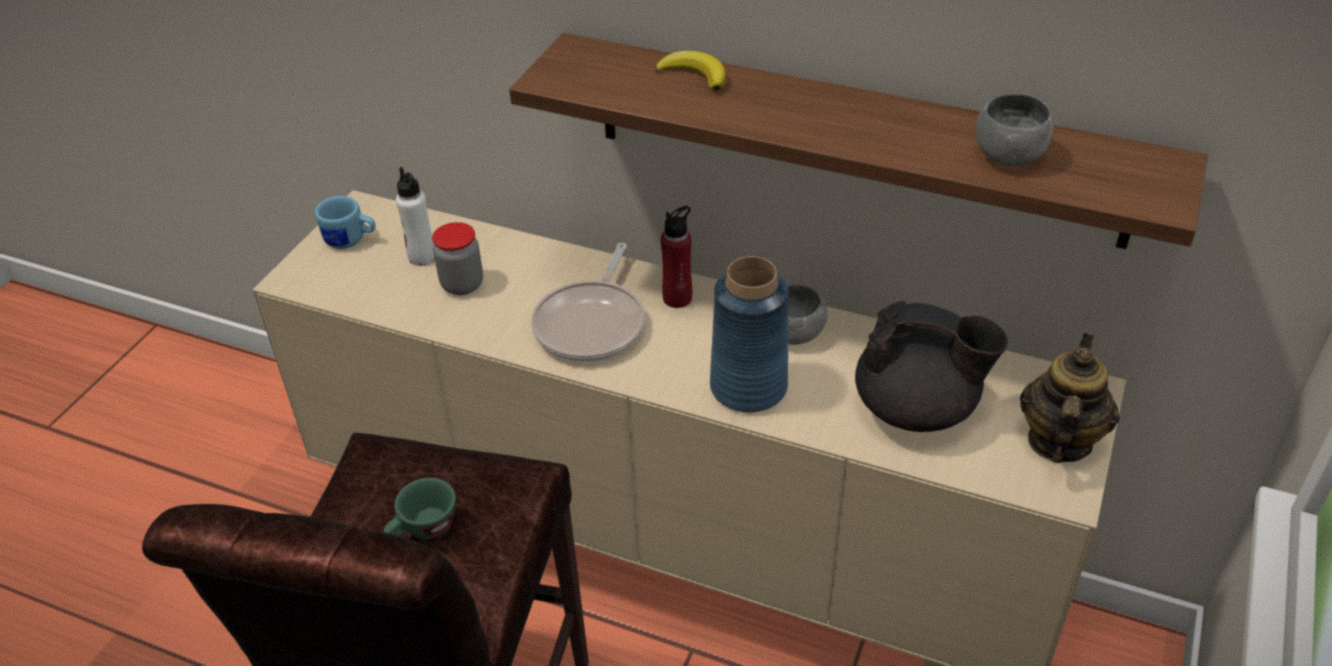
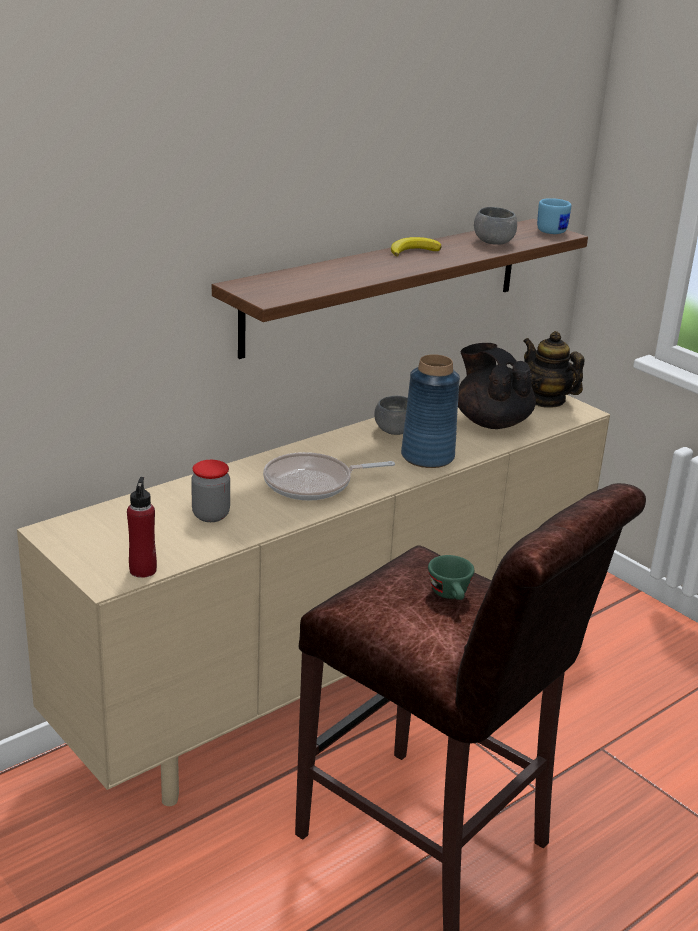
camera: 65 degrees left, 15 degrees down
(351, 241) = (91, 545): blue mug -> blue mug (554, 230)
(422, 257) = (155, 522): white bottle -> none
(592, 324) = (313, 483): frying pan -> frying pan turned 120 degrees clockwise
(677, 298) = (320, 451): red bottle -> red bottle (143, 570)
(695, 75) = (321, 270): banana -> banana (413, 251)
(917, 409) = (491, 422): black teapot -> black teapot turned 75 degrees counterclockwise

